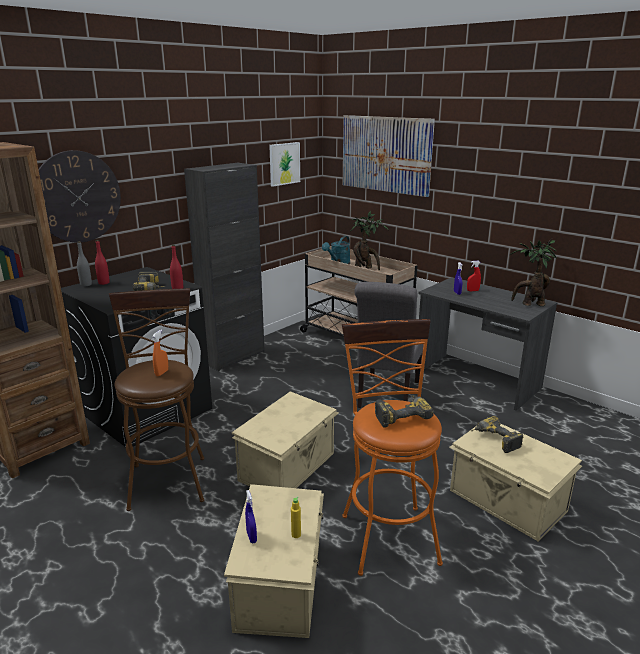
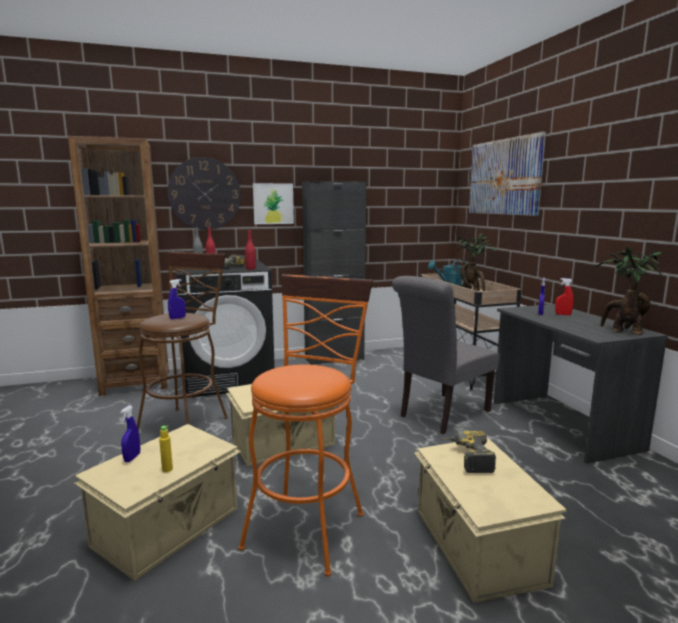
camera: 30 degrees right, 10 degrees down
(161, 373) = (177, 318): orange spray bottle -> blue spray bottle
(284, 164) = (411, 190): picture -> picture (273, 203)
(401, 415) = (306, 375): power drill -> none

